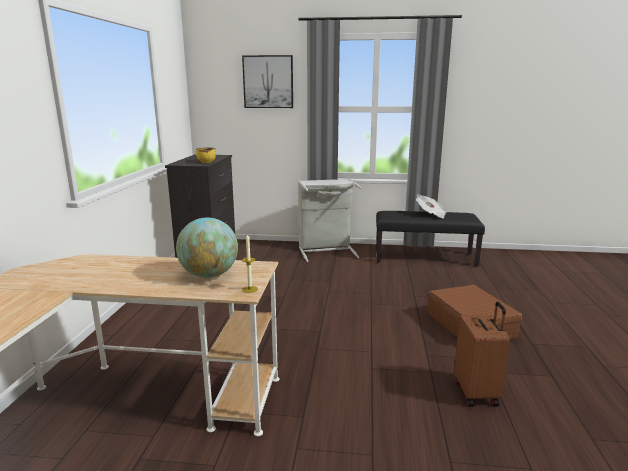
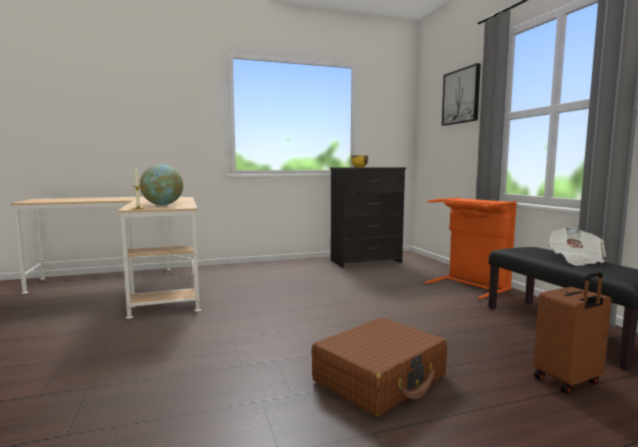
camera: 65 degrees right, 10 degrees down
(326, 251) = (471, 285): grey laundry basket -> orange laundry basket
(477, 393) = (208, 394): brown suitcase -> brown suitcase (568, 381)

